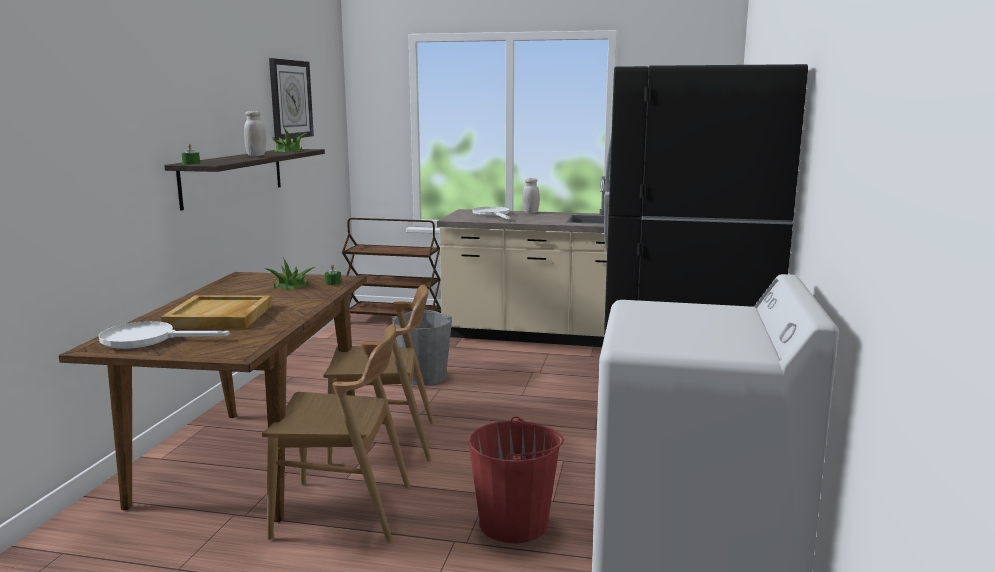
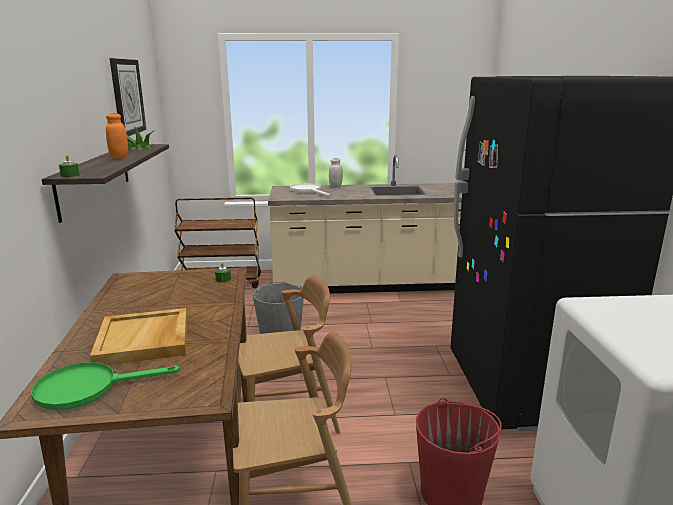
camera: 15 degrees left, 5 degrees up
(148, 339) = (88, 388): white frying pan -> green frying pan
(256, 155) = (119, 157): white jar -> orange jar
(291, 285) = (184, 287): potted plant -> none

